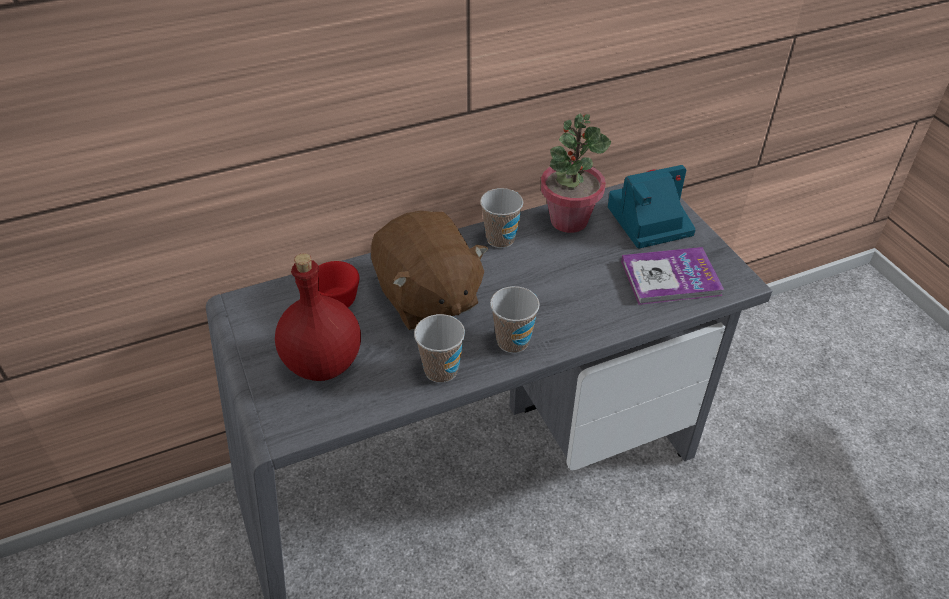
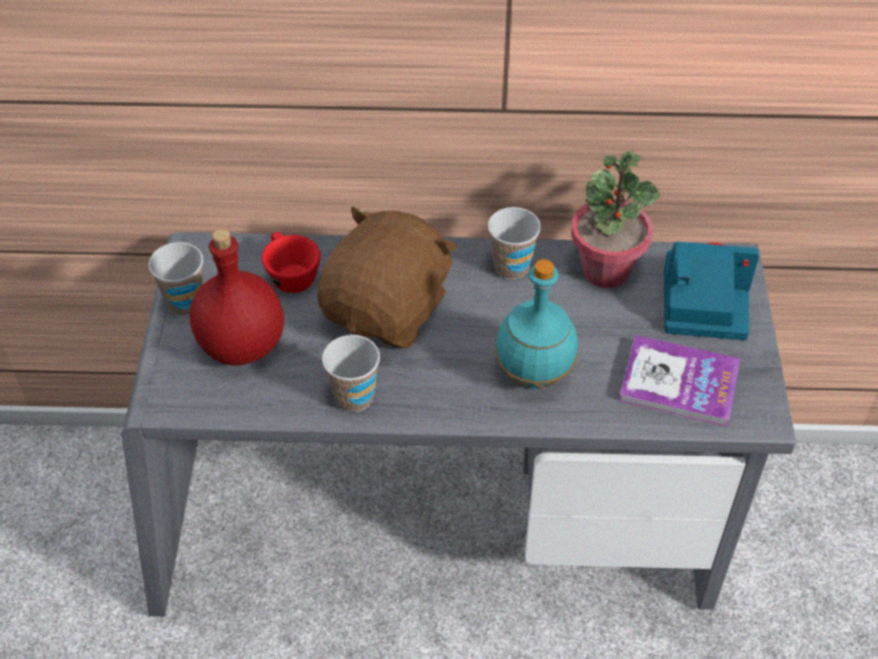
camera: 25 degrees right, 5 degrees up
(427, 298) = (388, 310): brown plush toy -> brown plush toy turned 150 degrees counterclockwise
(513, 341) = (449, 393): cup -> cup (185, 303)
(566, 307) = (532, 375): none -> turquoise bottle

